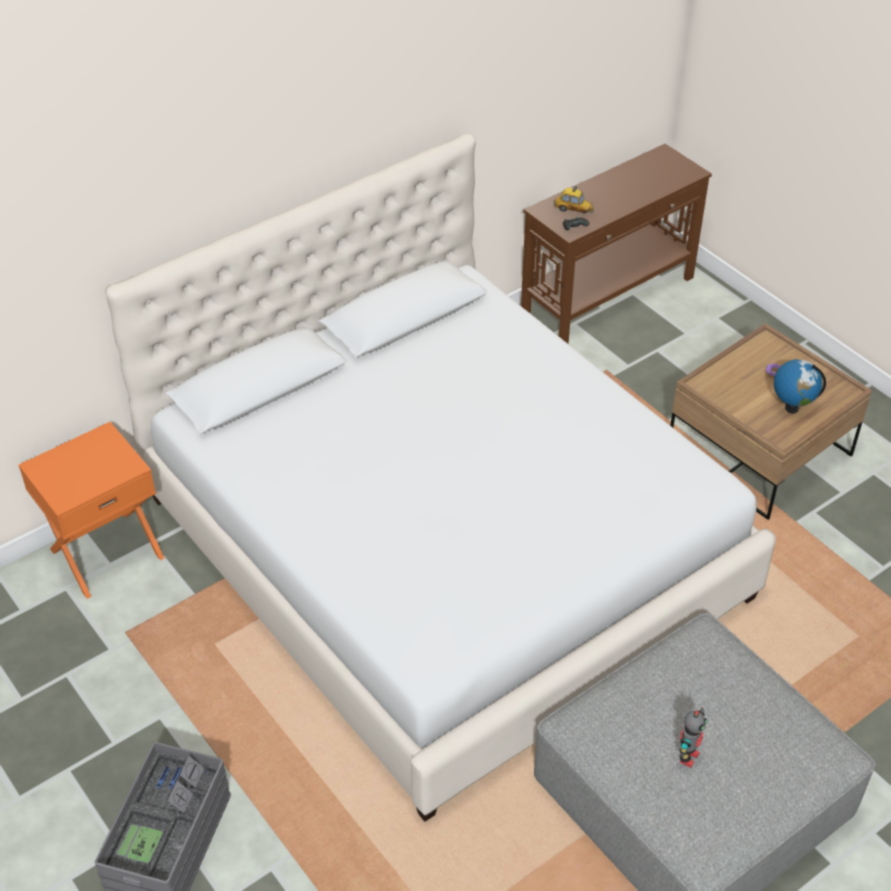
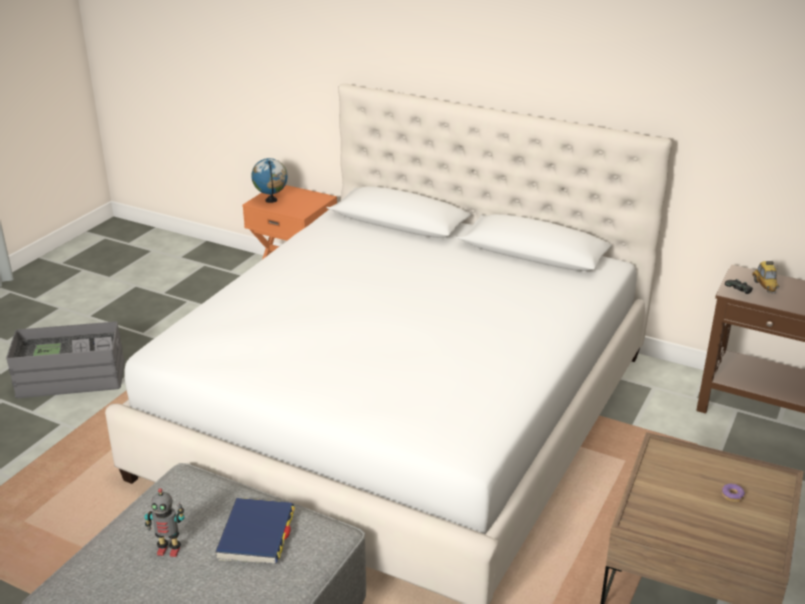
camera: 65 degrees right, 15 degrees down
(692, 685) = (256, 534): none -> blue book
(791, 407) = (693, 520): globe -> globe (271, 200)

